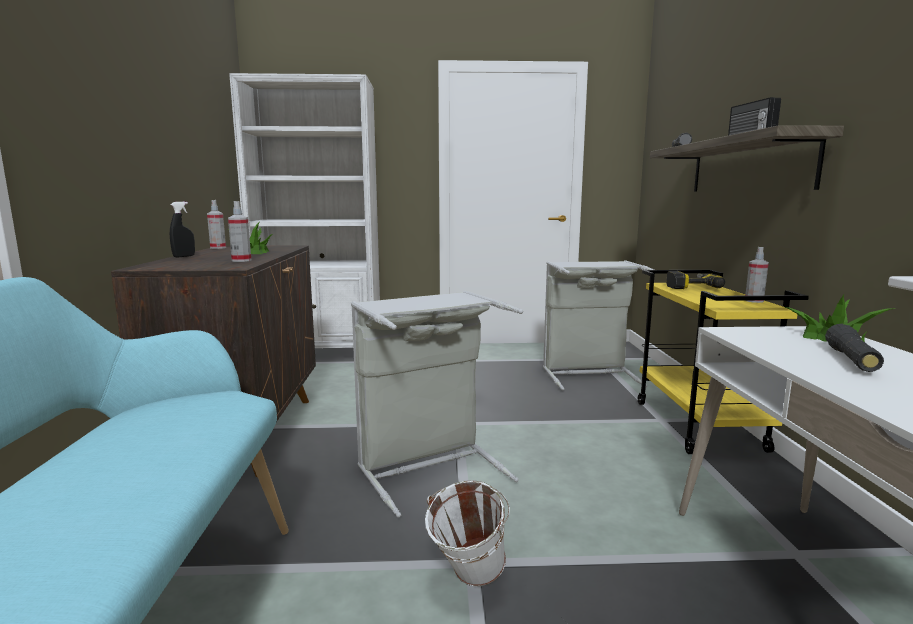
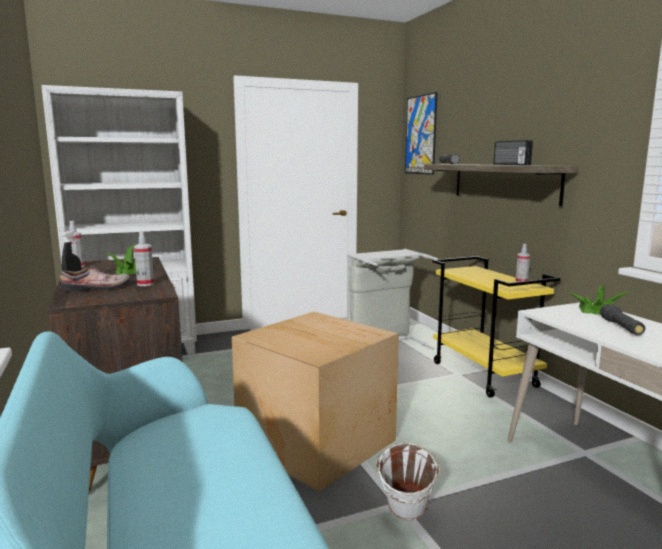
camera: 20 degrees left, 0 degrees up
(191, 261) = (97, 288): none -> shoe
(429, 467) = (316, 441): grey laundry basket -> cardboard box
(662, 120) = (420, 135): none -> picture
(690, 286) = (469, 271): power drill -> none

